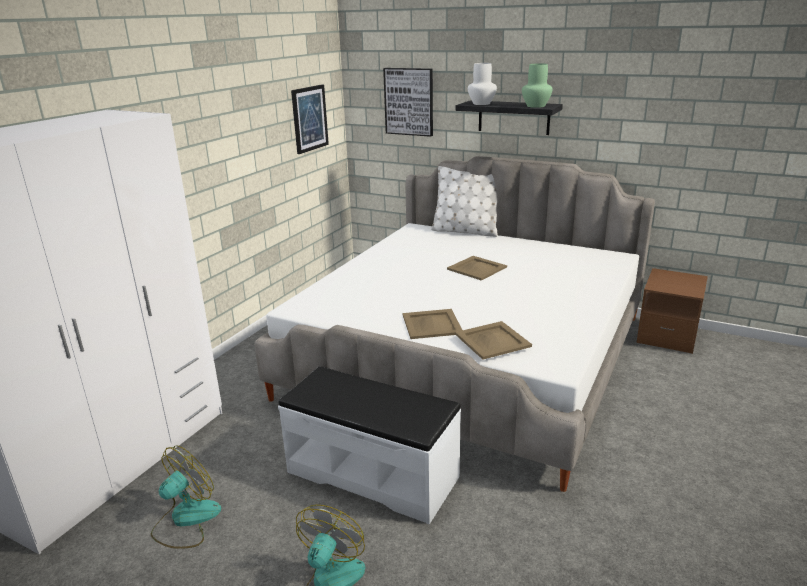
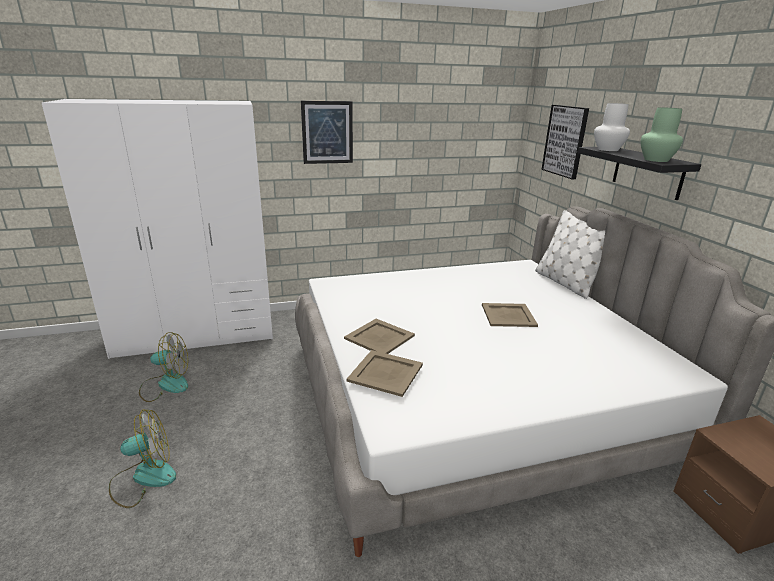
camera: 45 degrees right, 0 degrees up
(309, 118) = (470, 142): picture -> picture (327, 132)
(373, 473) = (273, 431): white bench -> none

